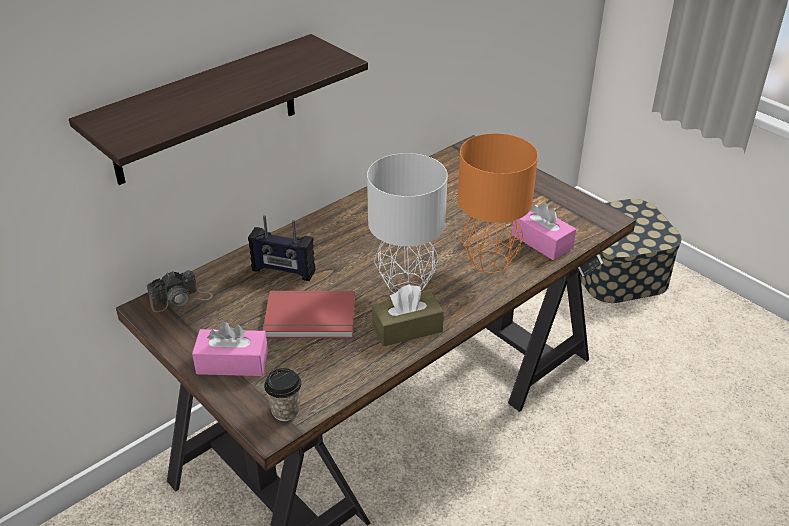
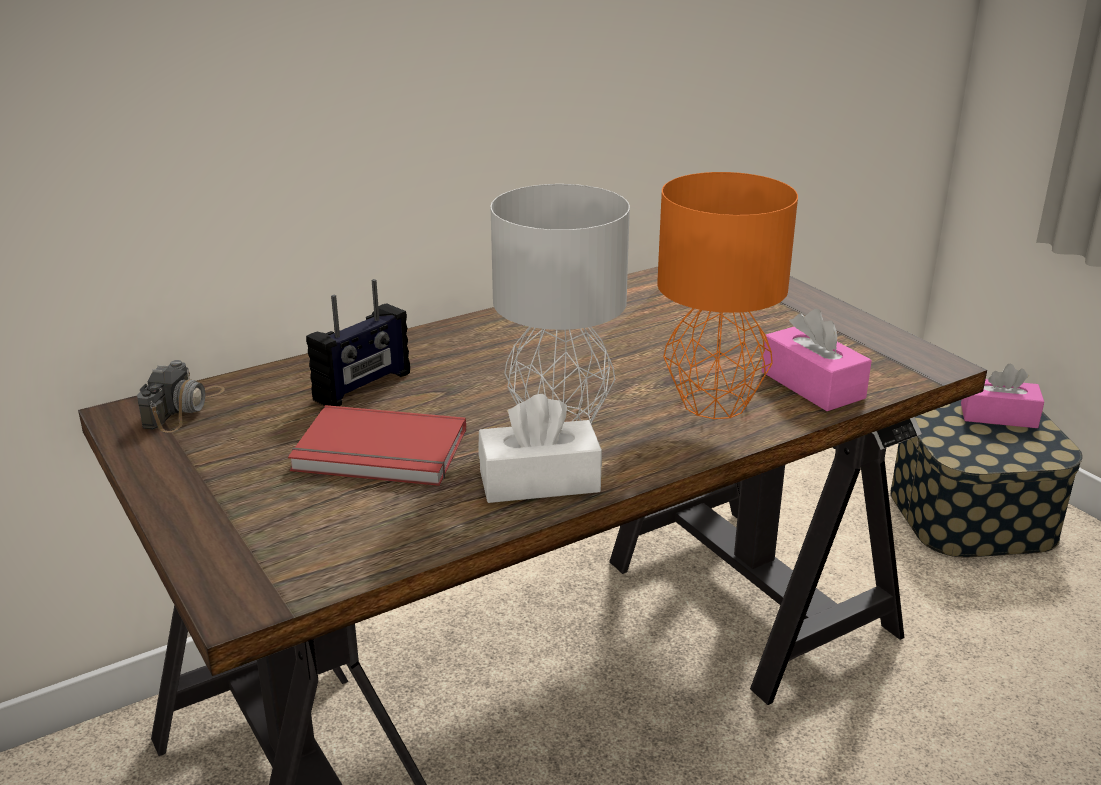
camera: 10 degrees right, 10 degrees down
(181, 299) = (184, 407): camera -> camera turned 60 degrees counterclockwise
(205, 110) = (257, 101): shelf -> none
(232, 363) = (222, 500): pink tissue box -> pink tissue box (998, 416)
(283, 271) = (363, 387): radio -> radio turned 75 degrees counterclockwise
(285, 411) = (278, 579): cup -> none
(407, 328) = (539, 481): brown tissue box -> white tissue box

